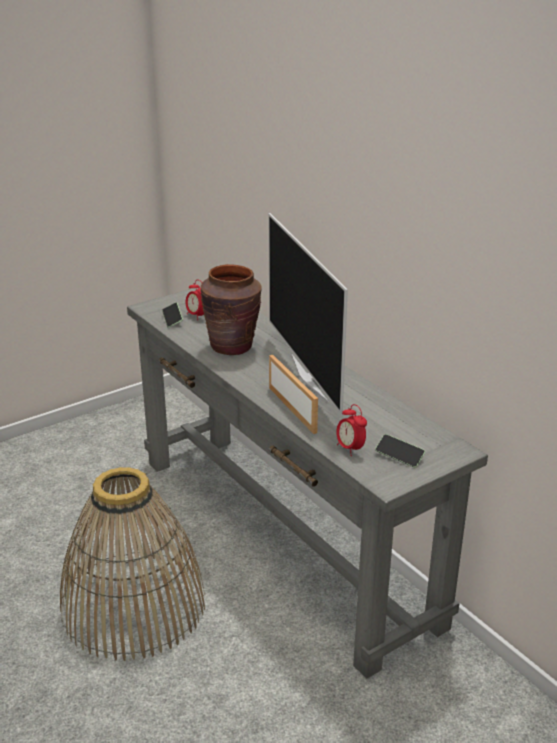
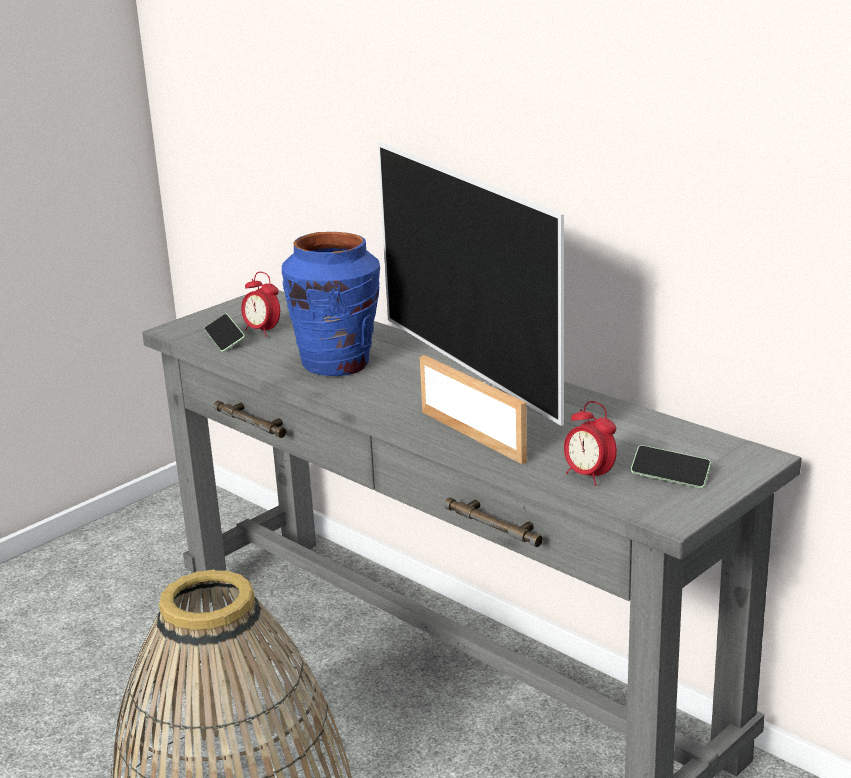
camera: 10 degrees left, 5 degrees down
(232, 346) = (337, 364): brown vase -> blue vase

